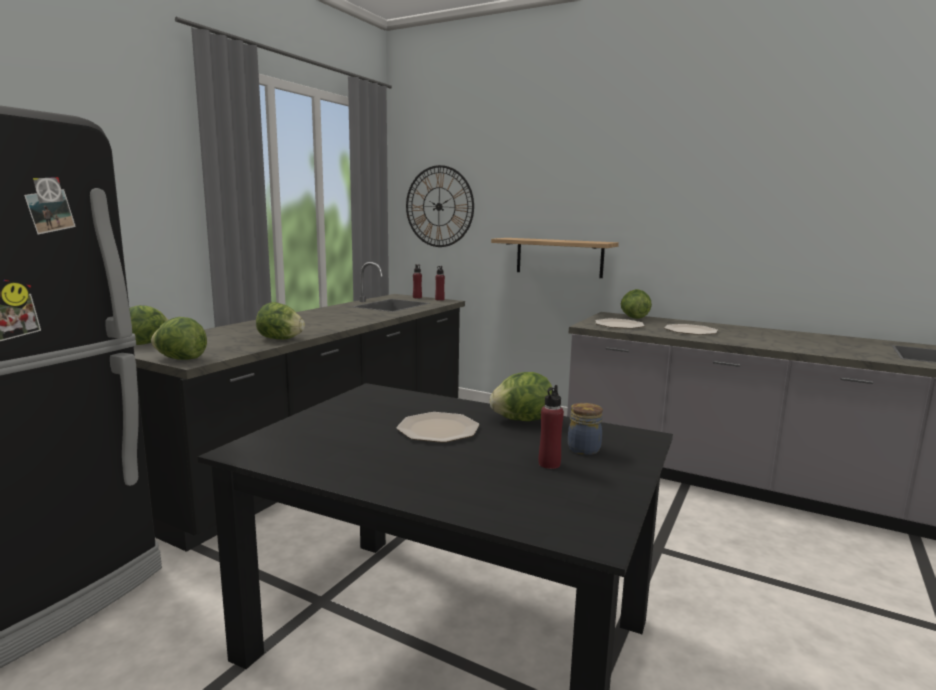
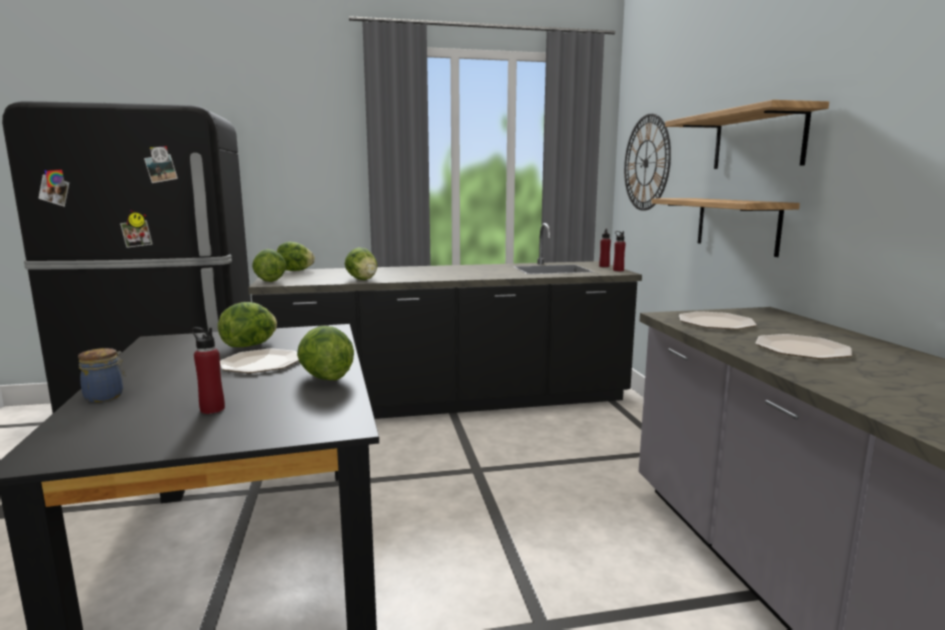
camera: 50 degrees right, 0 degrees up
(575, 198) = (757, 140): none -> shelf
(583, 448) = (271, 411): jar -> jar (106, 396)
(633, 318) = (784, 320): lettuce -> lettuce (250, 345)

